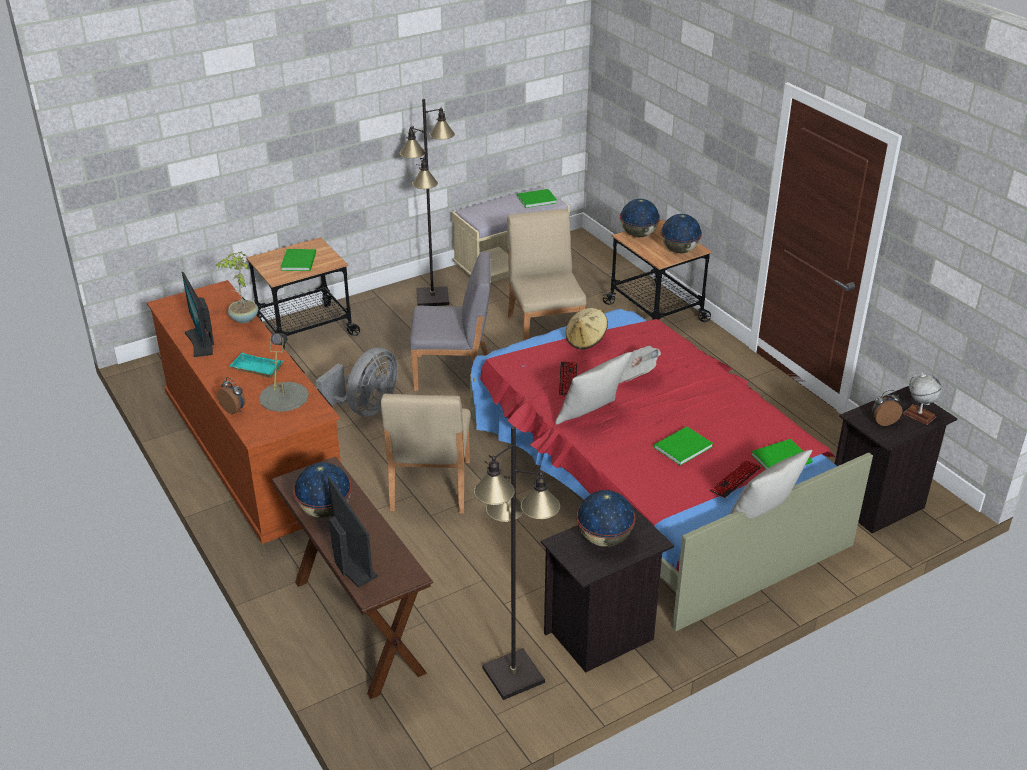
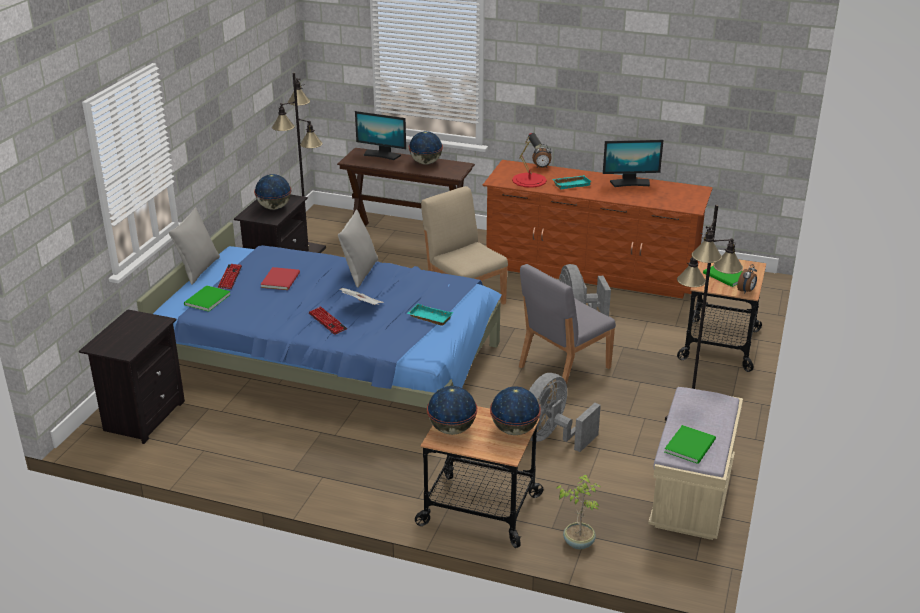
camera: 140 degrees right, 5 degrees down
(201, 342) = (630, 183): monitor -> monitor turned 150 degrees clockwise
(243, 319) = (637, 200): potted plant -> potted plant (578, 542)
(283, 397) = (529, 180): grey table lamp -> red table lamp
(545, 329) = (551, 438): beige chair -> grey fan
(568, 380) = (404, 285): keyboard -> keyboard (327, 321)
(586, 340) = (429, 318): beige hat -> turquoise tray
(647, 476) = (332, 362): red bed -> blue bed
(681, 447) = (281, 279): green book -> red book
(883, 421) = (139, 325): alarm clock -> alarm clock (746, 291)
(919, 415) = (111, 340): globe -> none

